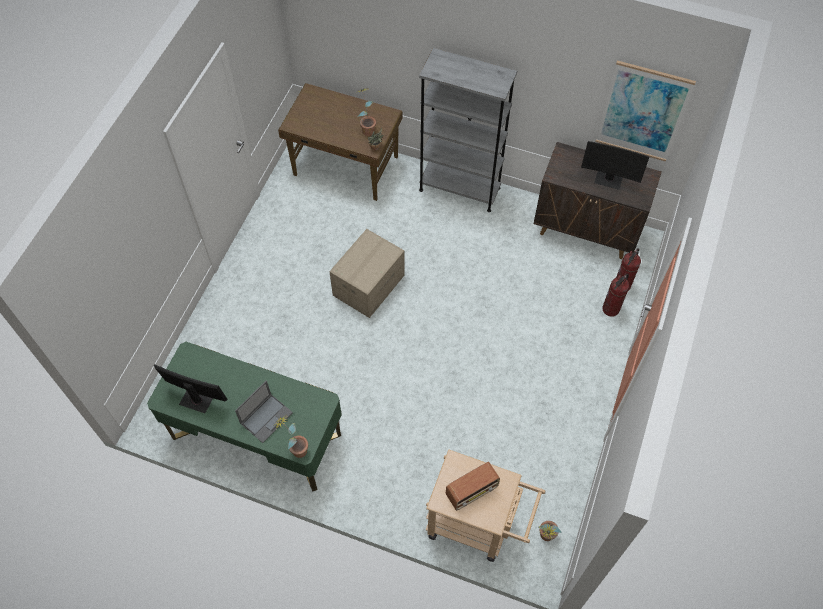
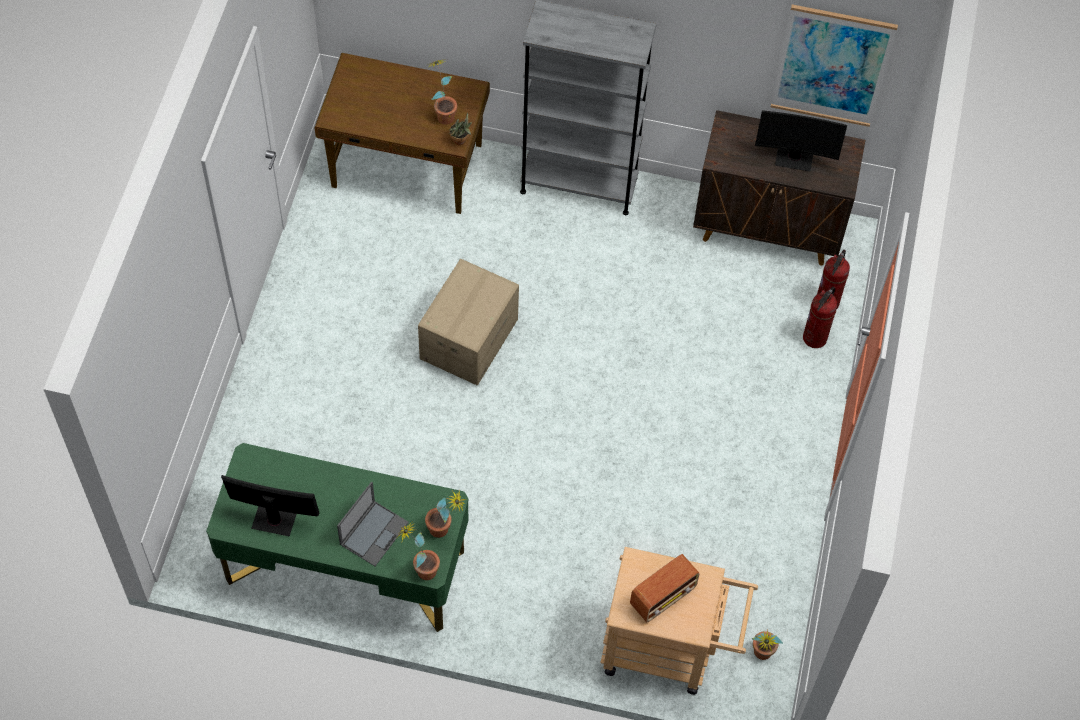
camera: 10 degrees left, 0 degrees up
(318, 422) = (444, 531): none -> potted plant

